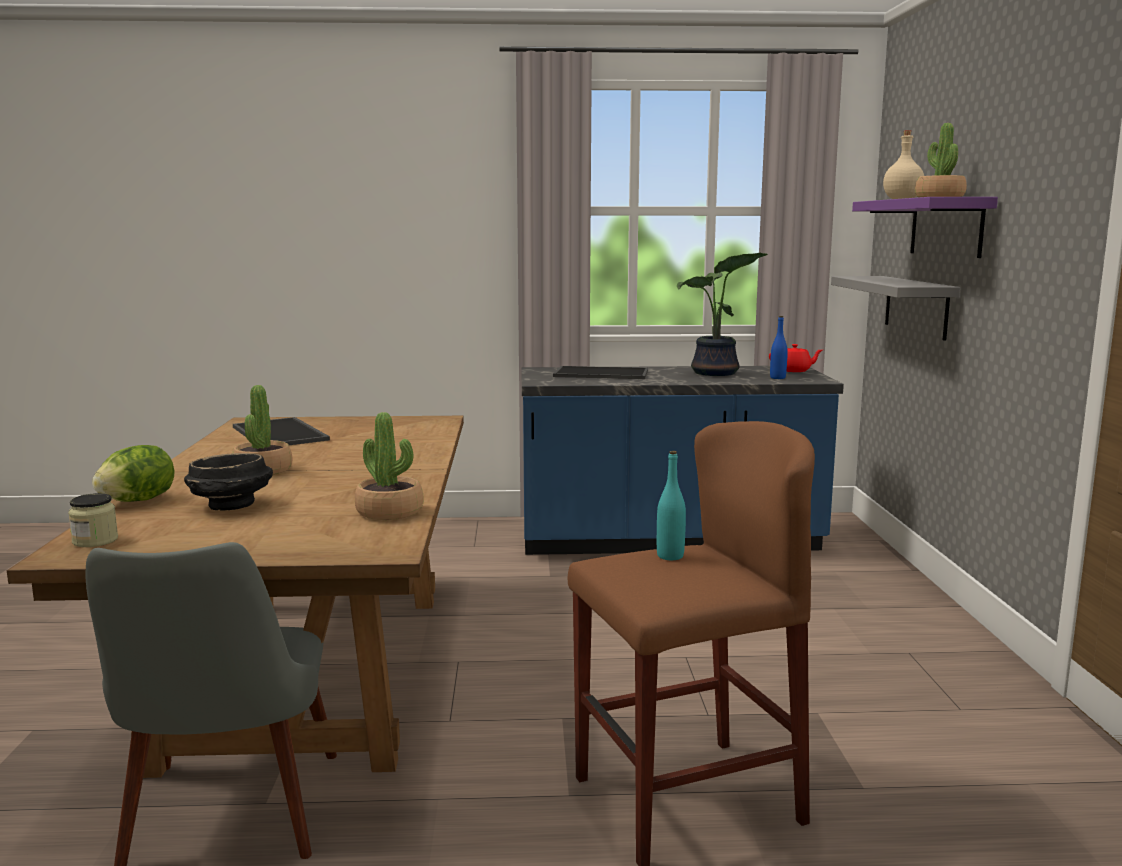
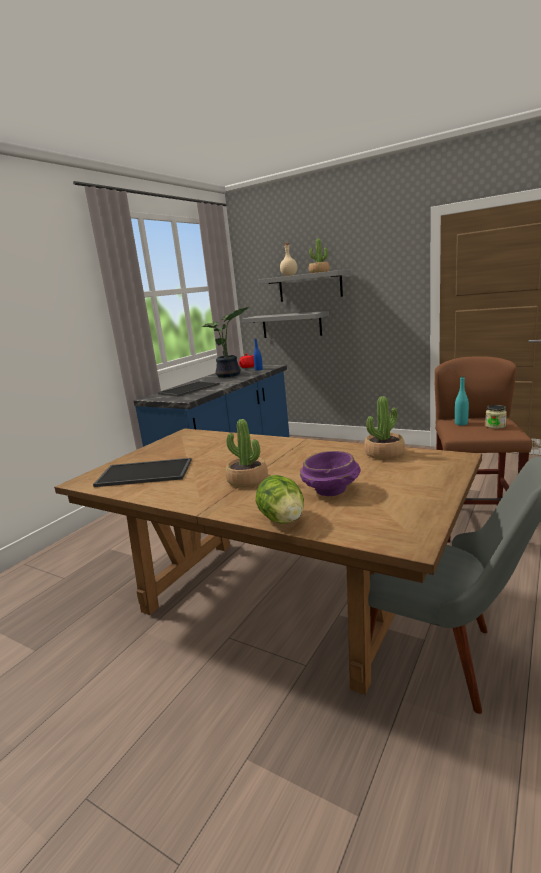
camera: 55 degrees left, 5 degrees up
(95, 541) = (380, 533): jar -> jar (495, 426)
(230, 506) = (331, 490): black bowl -> purple bowl
(946, 227) = (310, 286): purple shelf -> grey shelf

